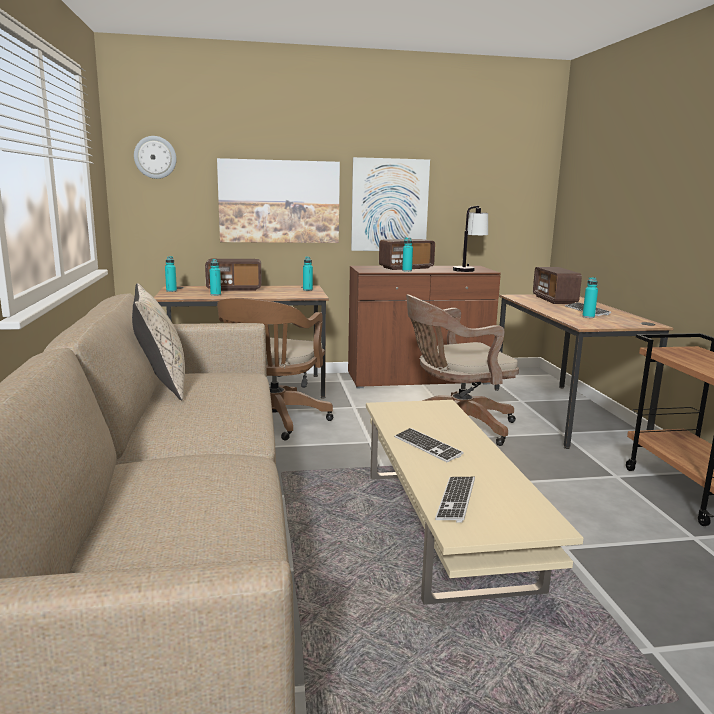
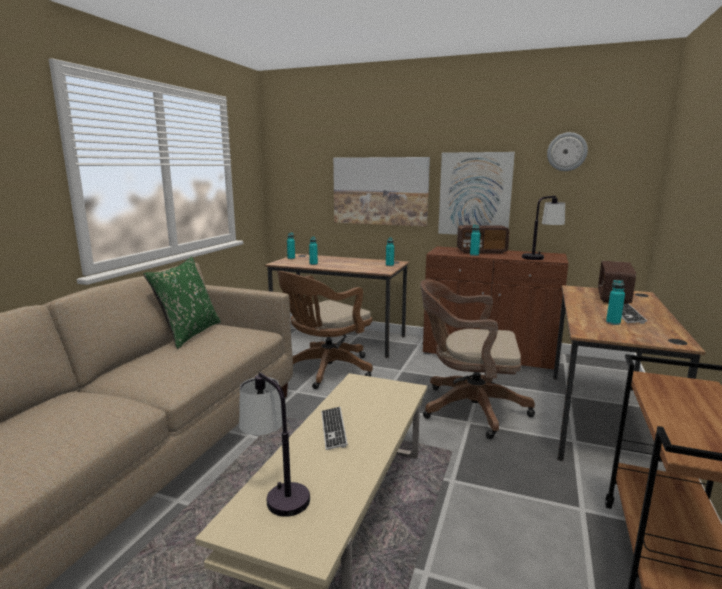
camera: 30 degrees right, 0 degrees up
(155, 157) = (293, 158): wall clock -> wall clock (567, 152)
(161, 386) = (188, 334): beige pillow -> green pillow
(234, 289) = (337, 260): radio -> none
(456, 500) = (275, 491): keyboard -> table lamp

